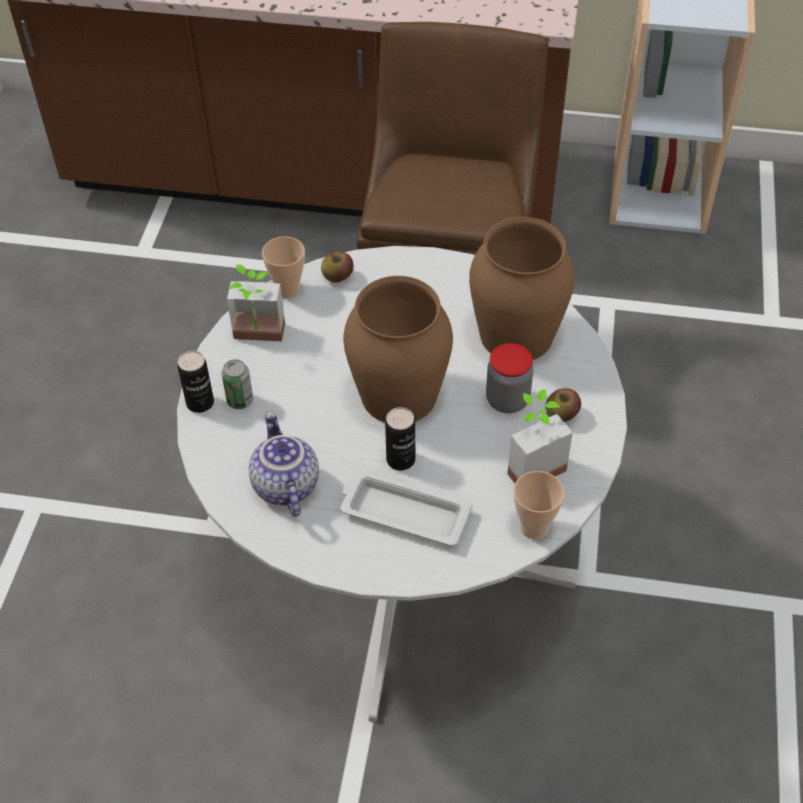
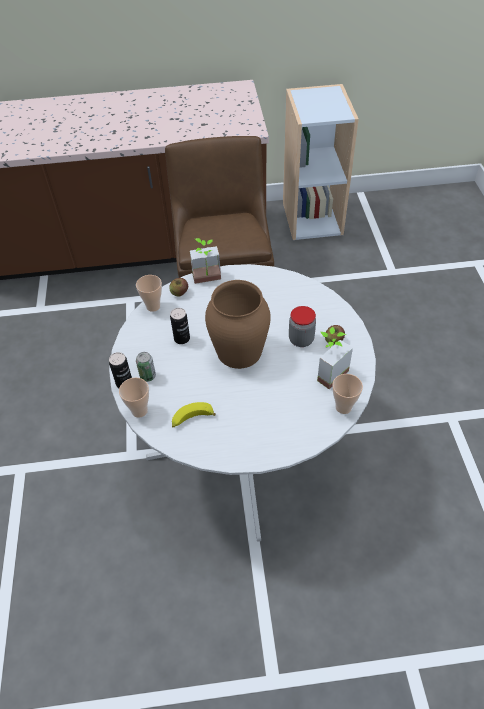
camera: 15 degrees left, 0 degrees up
(208, 452) = (139, 410): none -> cup
(258, 339) = (145, 338): potted plant -> potted plant (207, 280)
(284, 485) = (192, 419): teapot -> banana
(400, 459) = (254, 387): can -> can (182, 338)
(403, 513) = (267, 418): white tray -> none
(515, 335) = (291, 303): brown vase -> none

